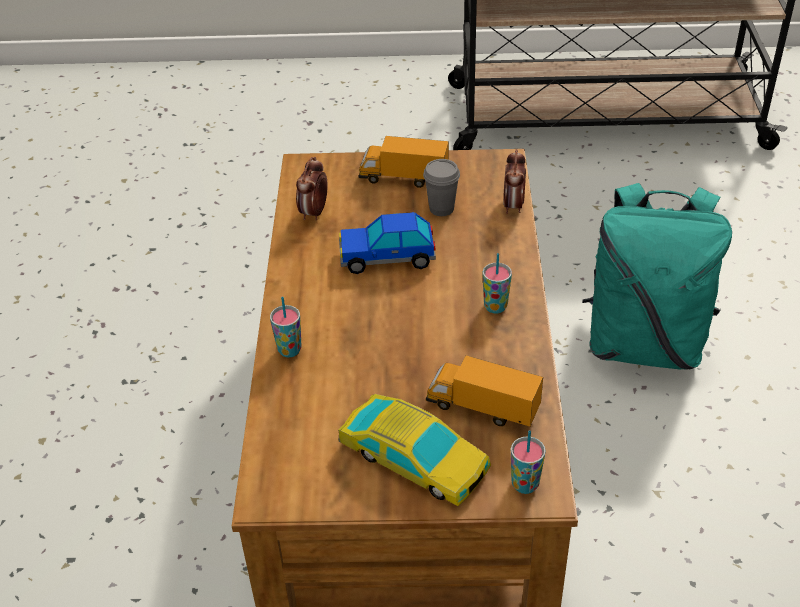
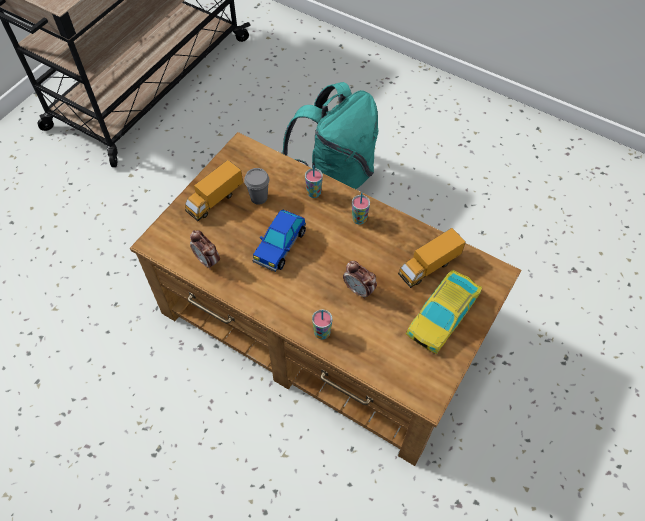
camera: 60 degrees left, 15 degrees up
(414, 458) = (443, 315): toy car -> toy car turned 150 degrees clockwise
(513, 206) = (284, 165): alarm clock -> alarm clock (359, 290)
(525, 484) = (489, 277): cup -> cup (314, 193)

